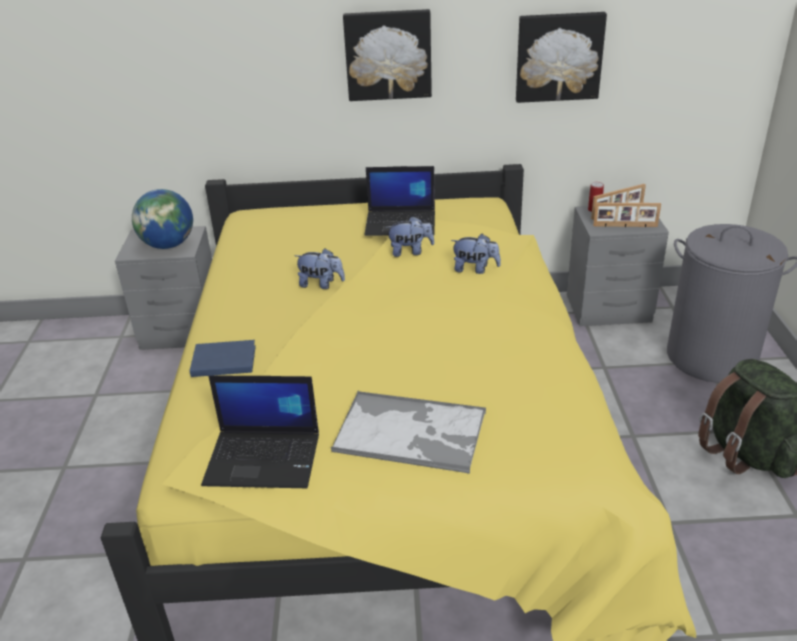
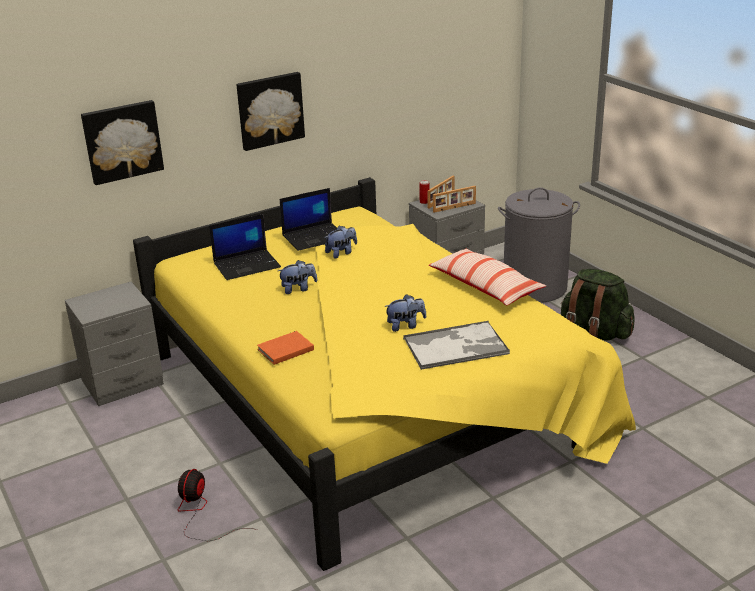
camera: 30 degrees left, 5 degrees down
(106, 517) = (200, 513): none -> fan
(168, 245) = (117, 302): globe -> none
(222, 360) = (284, 350): blue book -> orange book
(264, 458) = (384, 385): laptop -> laptop (247, 265)
(475, 269) = (397, 253): plush toy -> plush toy (405, 326)
(536, 352) = (485, 287): none -> pillow
(558, 57) = (386, 93): picture -> picture (122, 141)

